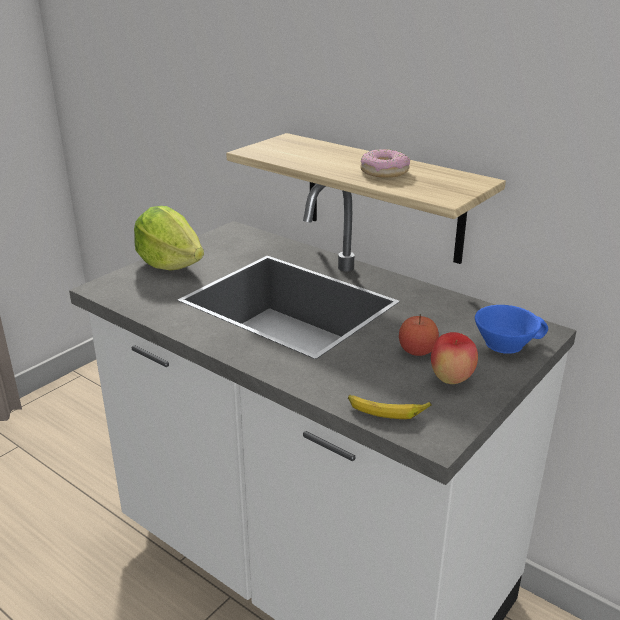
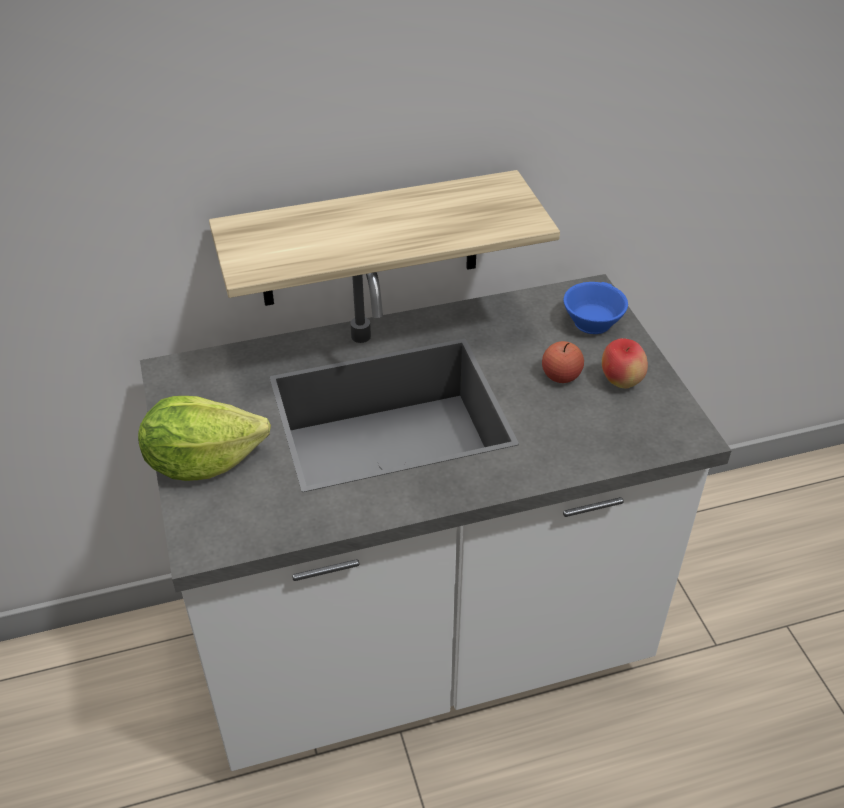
camera: 55 degrees left, 15 degrees up
(384, 171) = (422, 219): donut -> none
(387, 410) = (635, 442): banana -> none

